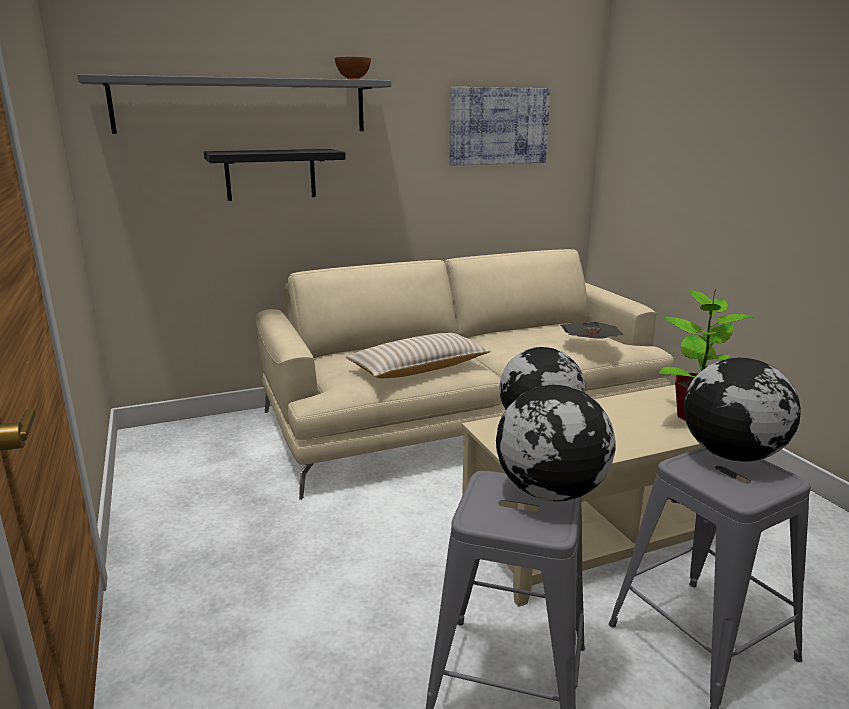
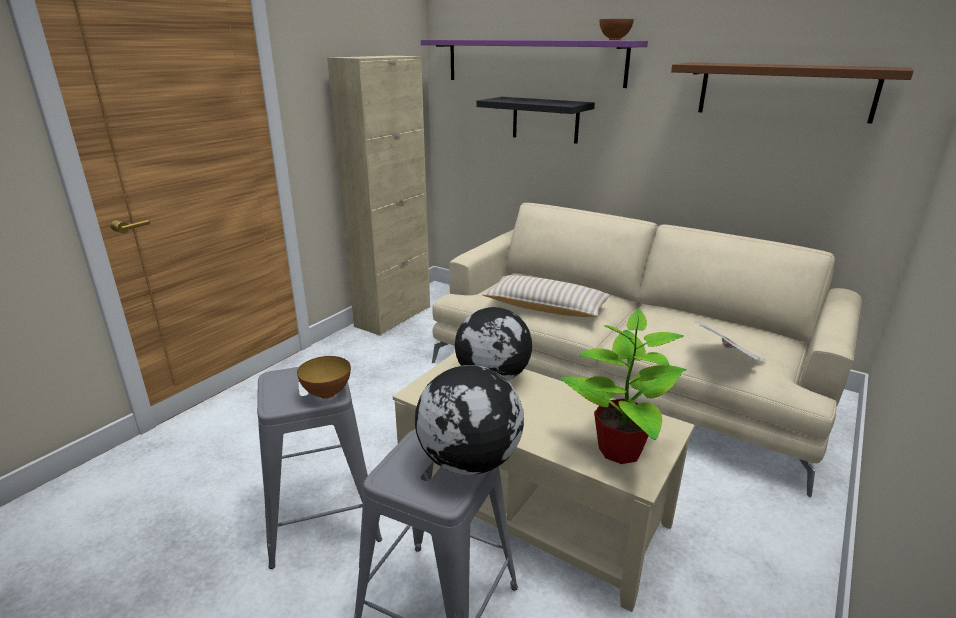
camera: 55 degrees right, 5 degrees up
(151, 487) = (393, 316): none -> beige cabinet
(243, 106) = (532, 62): grey shelf -> purple shelf
(498, 126) = (784, 91): picture -> brown shelf
(552, 492) = (327, 393): globe -> bowl

